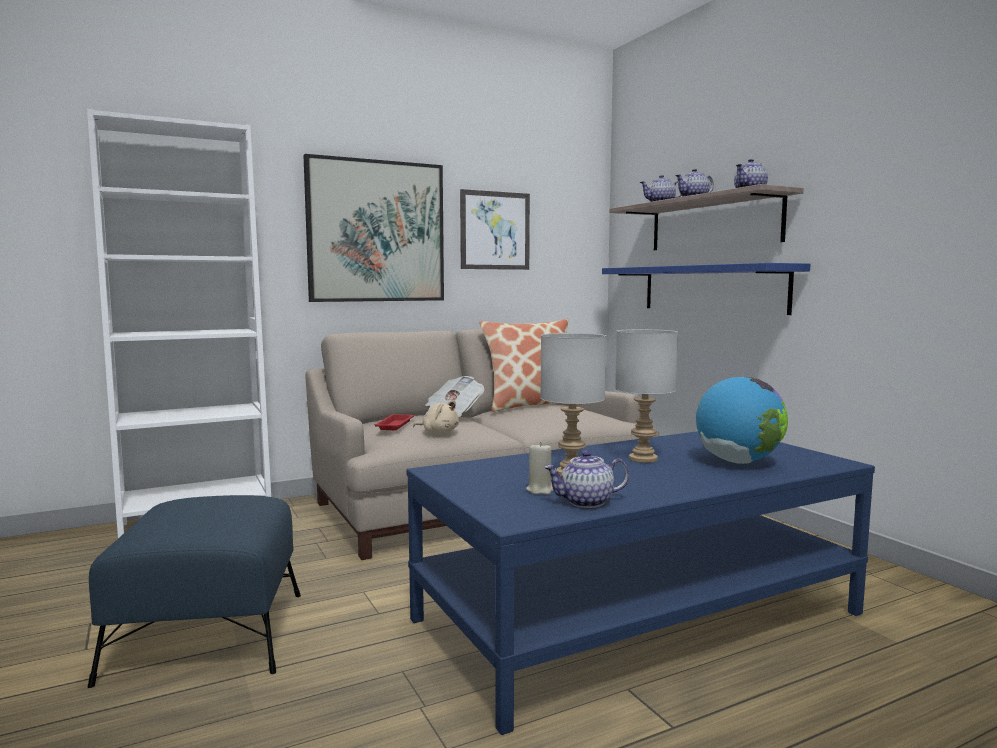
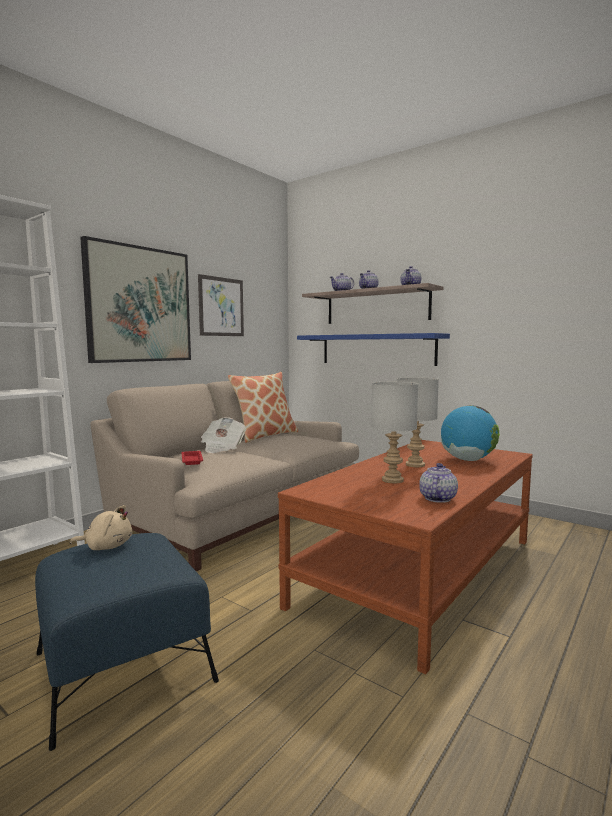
camera: 25 degrees left, 0 degrees up
(439, 432) = (233, 462): beige plush toy -> beige plush toy (106, 546)
(540, 490) = (396, 494): beige candle -> none
(586, 502) = (437, 498): teapot -> teapot turned 150 degrees clockwise
(639, 616) = (421, 570): blue coffee table -> brown coffee table

